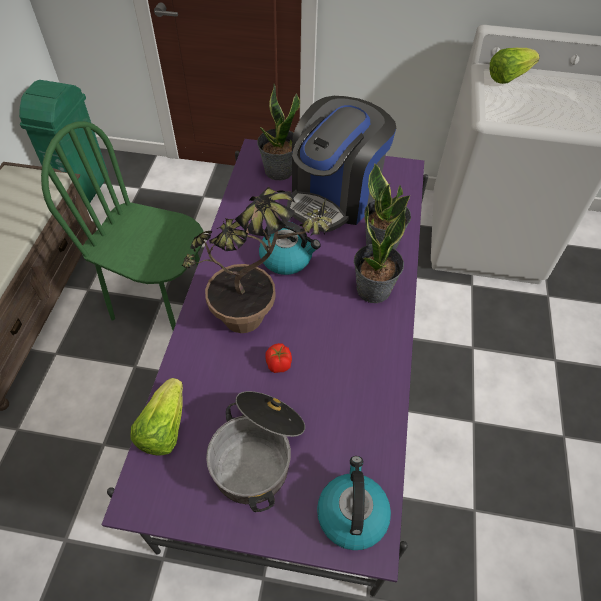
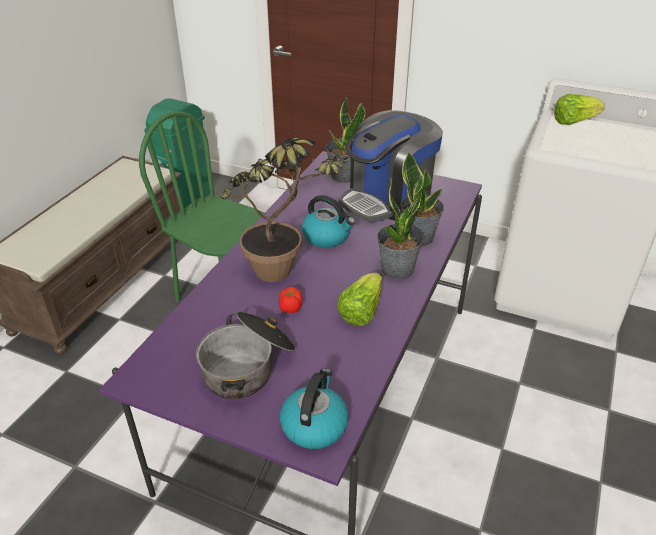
camera: 15 degrees right, 15 degrees down
(163, 427) = (175, 334): lettuce -> lettuce (361, 311)

